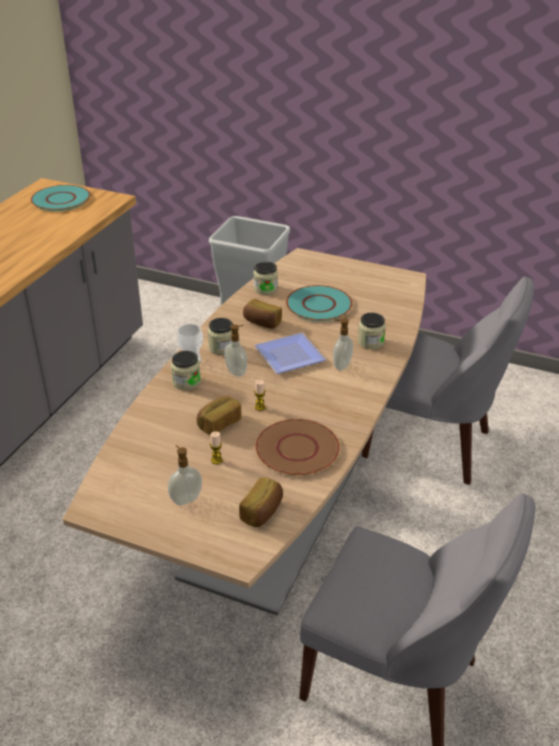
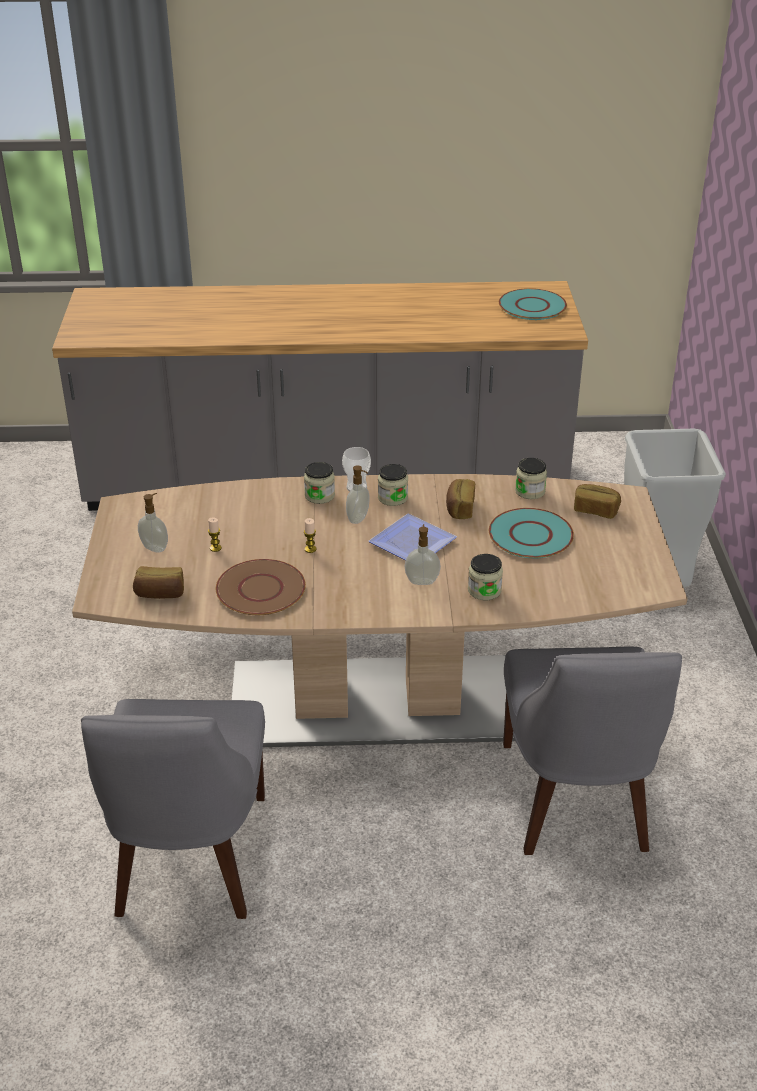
camera: 65 degrees right, 0 degrees up
(218, 423) = (269, 533): bread -> bread (595, 510)

